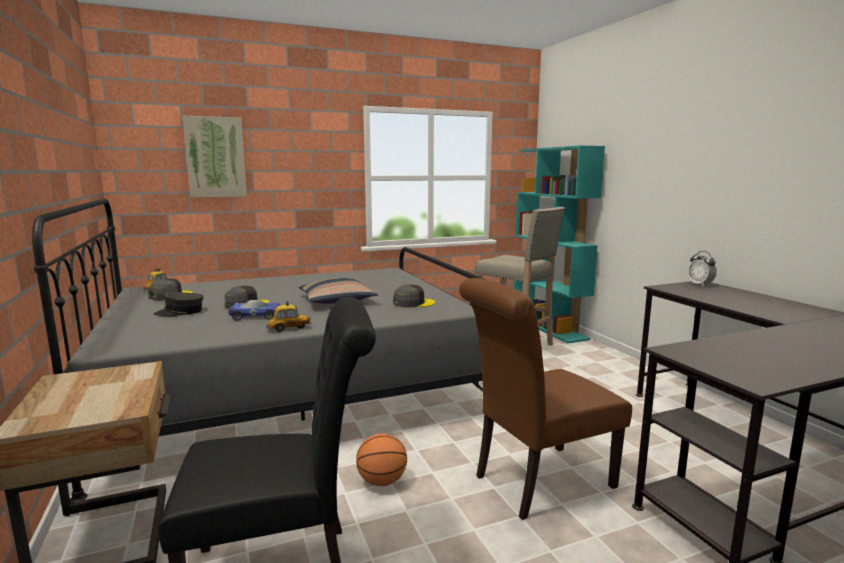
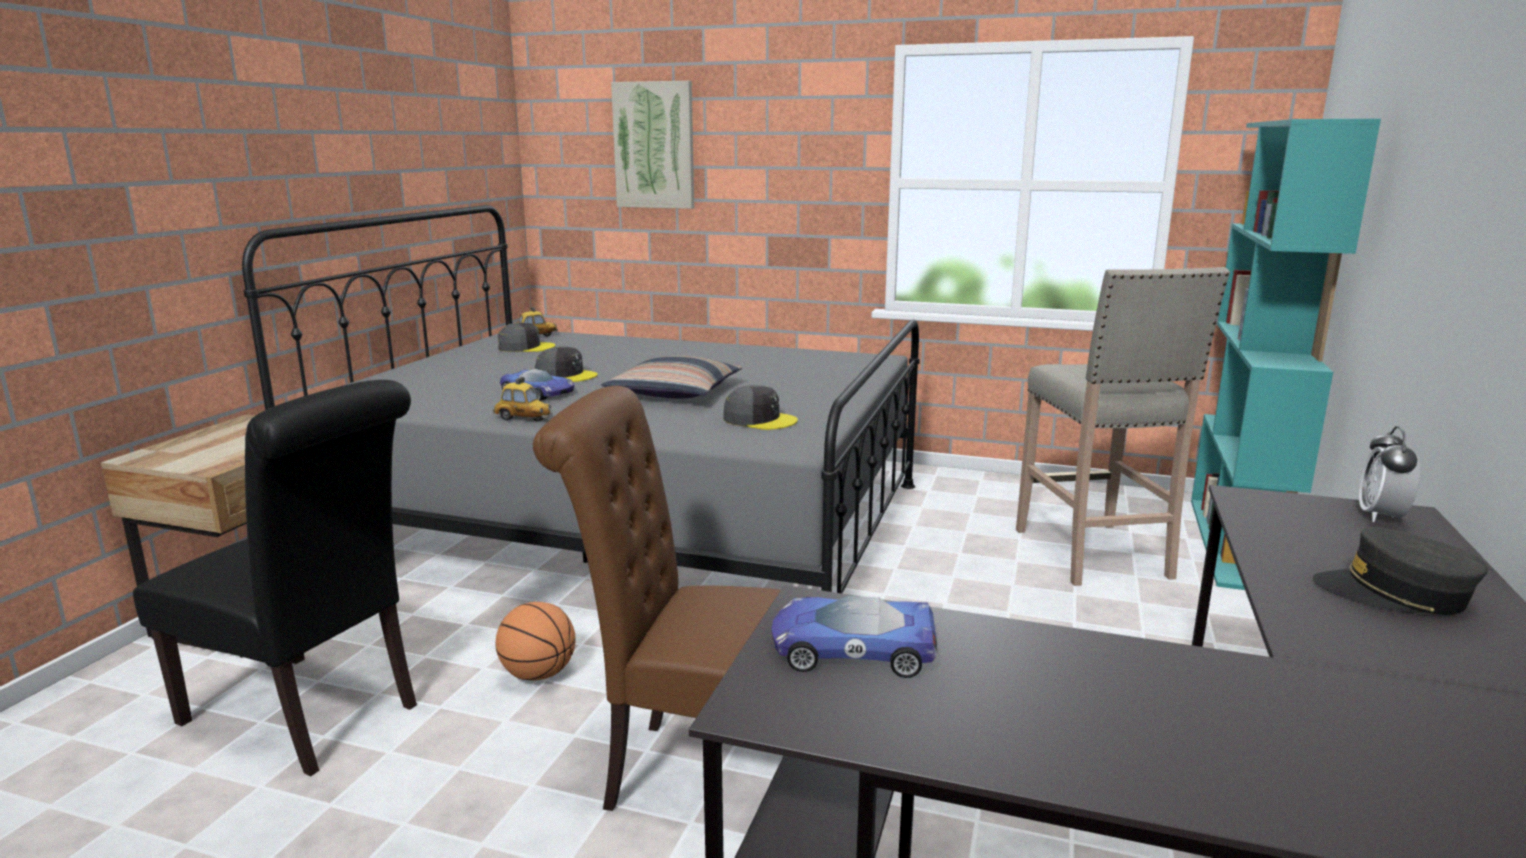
camera: 40 degrees right, 5 degrees up
(180, 312) = (483, 371): grey cap -> grey cap (1395, 594)
(719, 357) = (851, 648): none -> toy car

